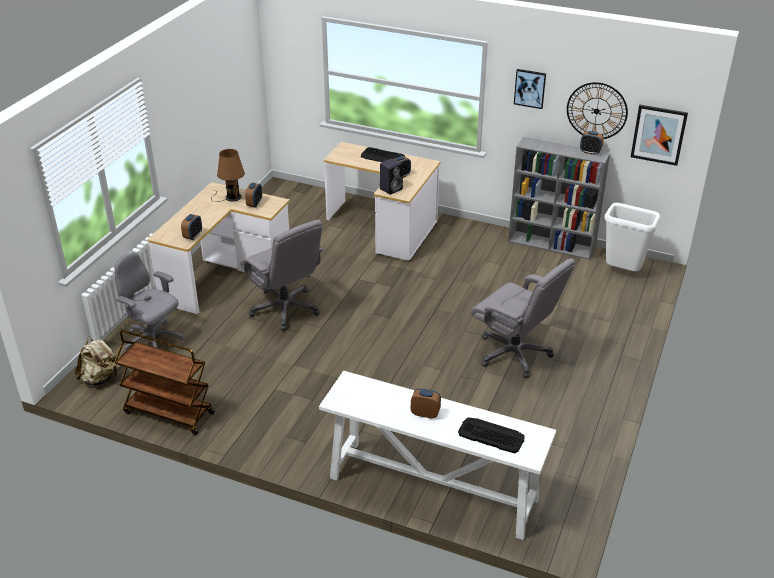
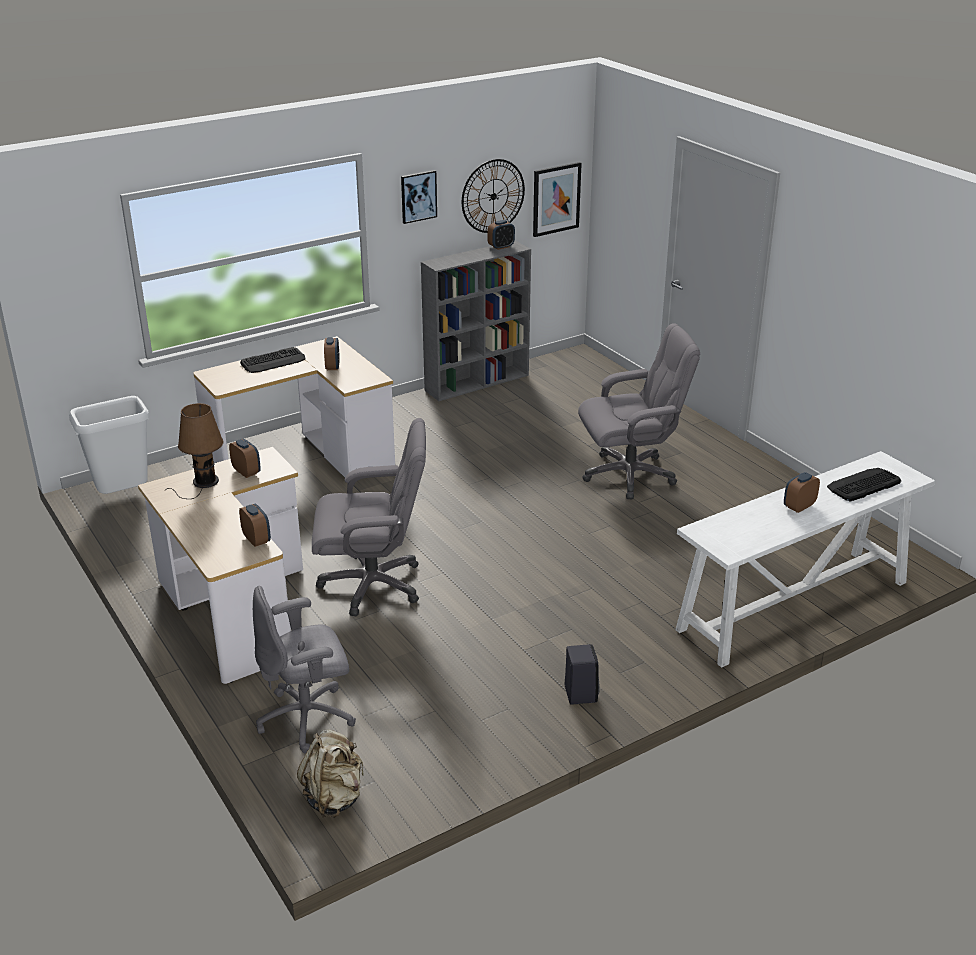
camera: 55 degrees left, 5 degrees down
(168, 413) = (480, 755): brown cart -> none
(391, 188) = (351, 380): black speaker -> black speaker (580, 693)
(622, 272) = (569, 370): white trash can -> white trash can (123, 496)

